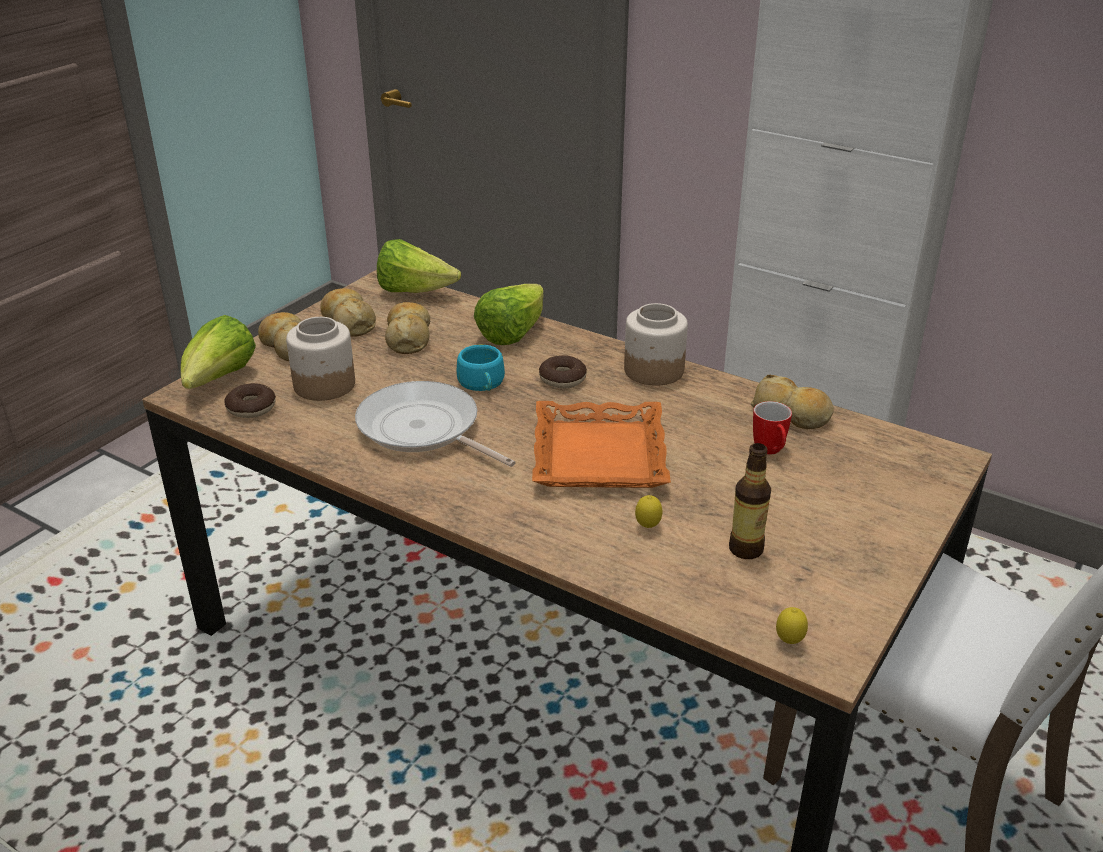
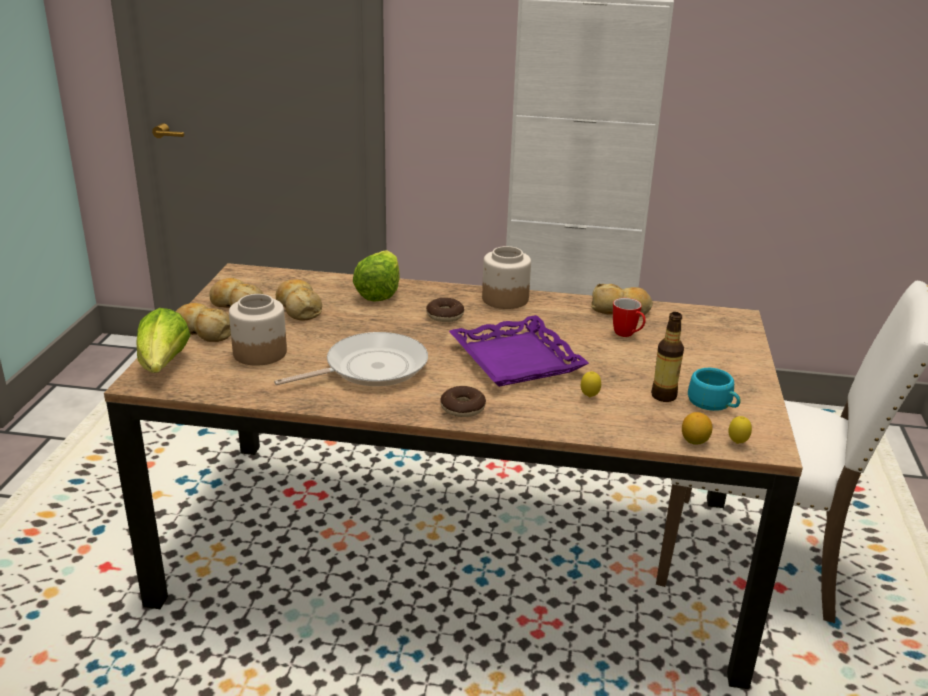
camera: 25 degrees left, 5 degrees down
(251, 408) = (212, 380): donut -> donut (462, 408)
(414, 291) = (273, 276): lettuce -> none
(423, 429) = (370, 368): frying pan -> frying pan turned 135 degrees clockwise
(482, 384) = (388, 330): turquoise cup -> turquoise cup (713, 404)
(598, 455) = (515, 359): orange tray -> purple tray
(732, 623) = (694, 441): none -> lemon

